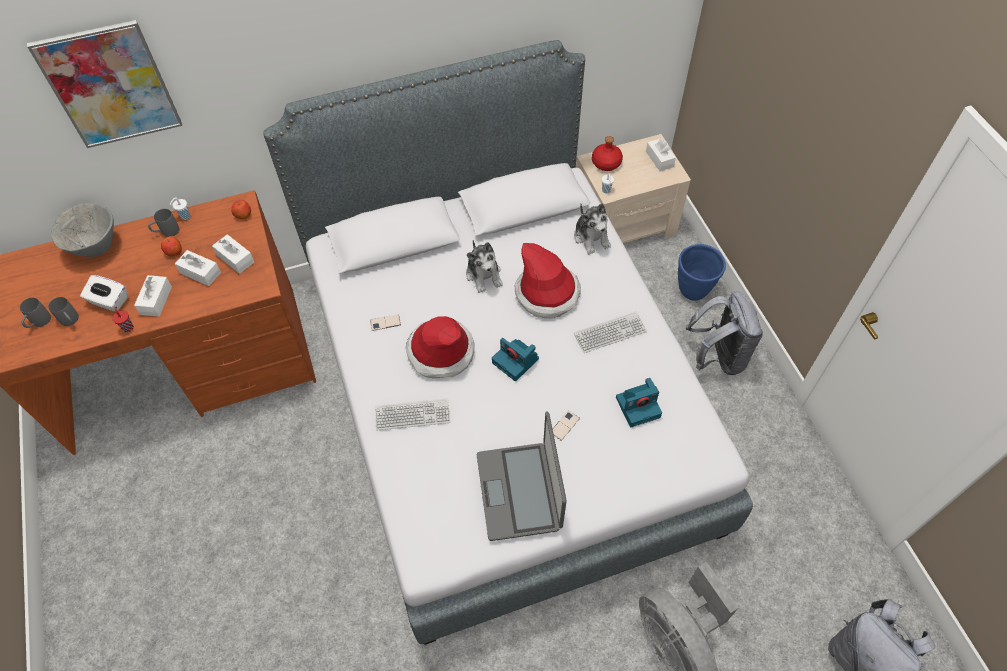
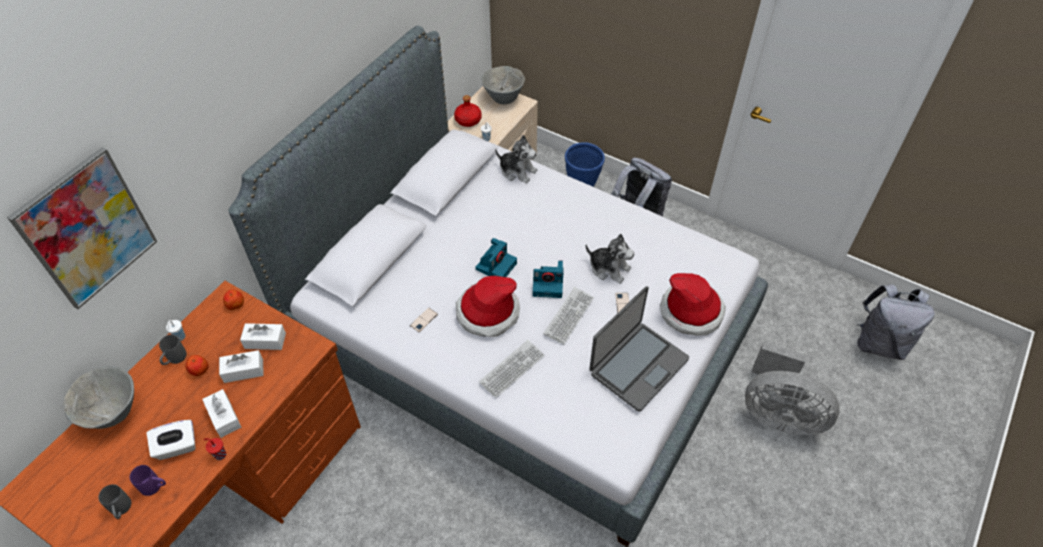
camera: 40 degrees left, 5 degrees down
(71, 321) = (155, 486): grey mug -> purple mug
(484, 275) = (465, 241): plush toy -> plush toy (609, 268)
(519, 491) = (638, 366): laptop -> laptop turned 90 degrees counterclockwise
(547, 293) = (524, 226): hat -> hat (691, 311)
(610, 333) = (592, 226): keyboard -> keyboard (569, 316)
(638, 406) = (656, 260): camera -> camera (496, 265)
(659, 159) = (503, 98): white tissue box -> grey bowl

